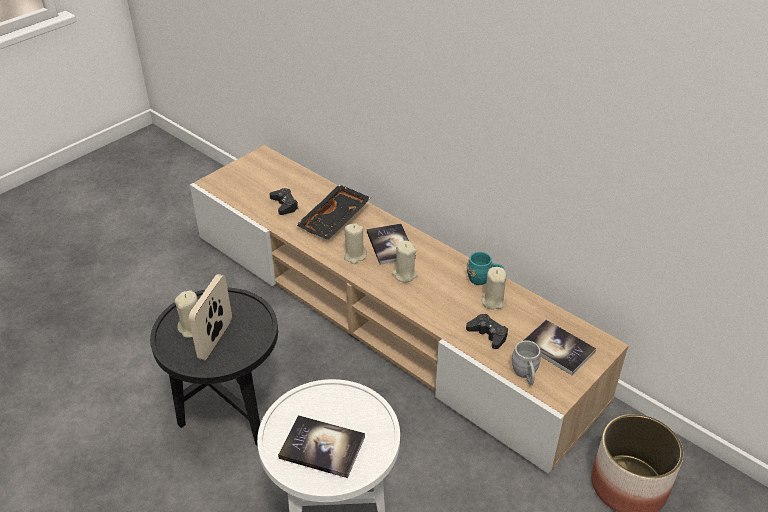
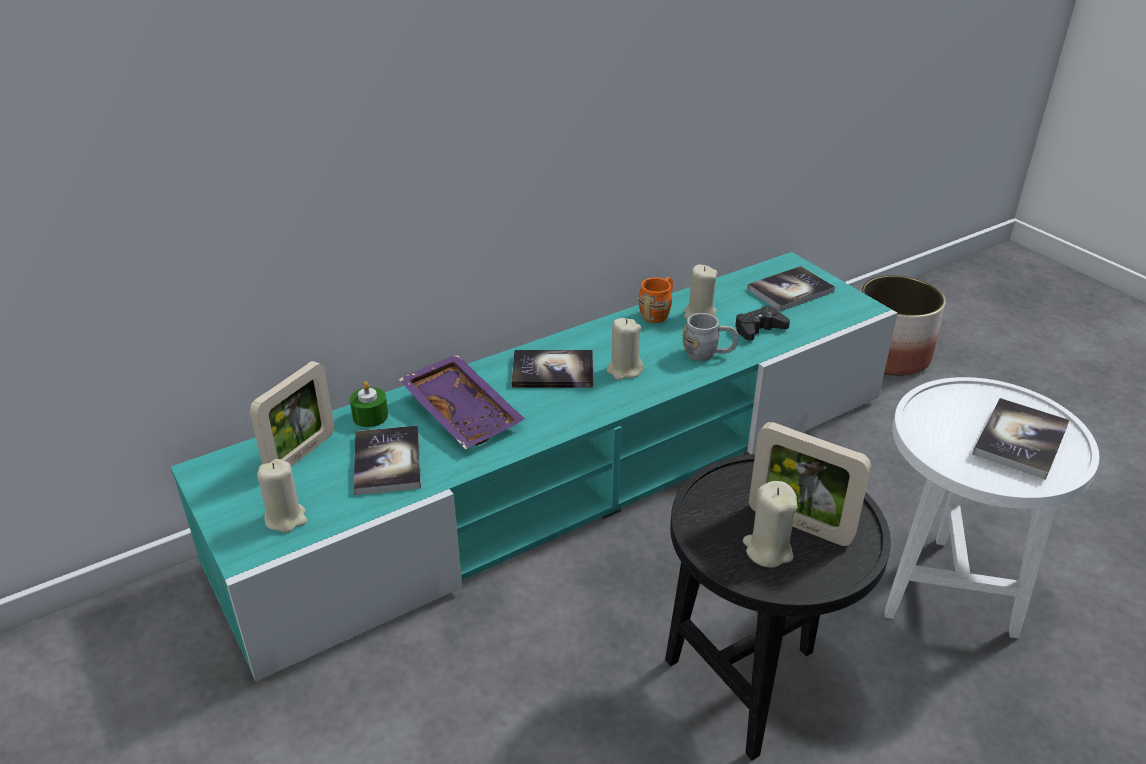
camera: 75 degrees left, 5 degrees down
(283, 177) = (301, 454): none -> picture frame
(284, 205) = (387, 462): black game controller -> book
(321, 190) = (370, 416): none -> green candle
(335, 220) = (464, 413): black tray -> purple tray
(354, 256) = (563, 406): beige candle -> beige candle (286, 518)
(385, 314) = (574, 475): beige tv stand -> turquoise tv stand
(484, 280) = (658, 313): turquoise mug -> orange mug
(525, 375) = (830, 318): grey mug -> grey mug (708, 354)

